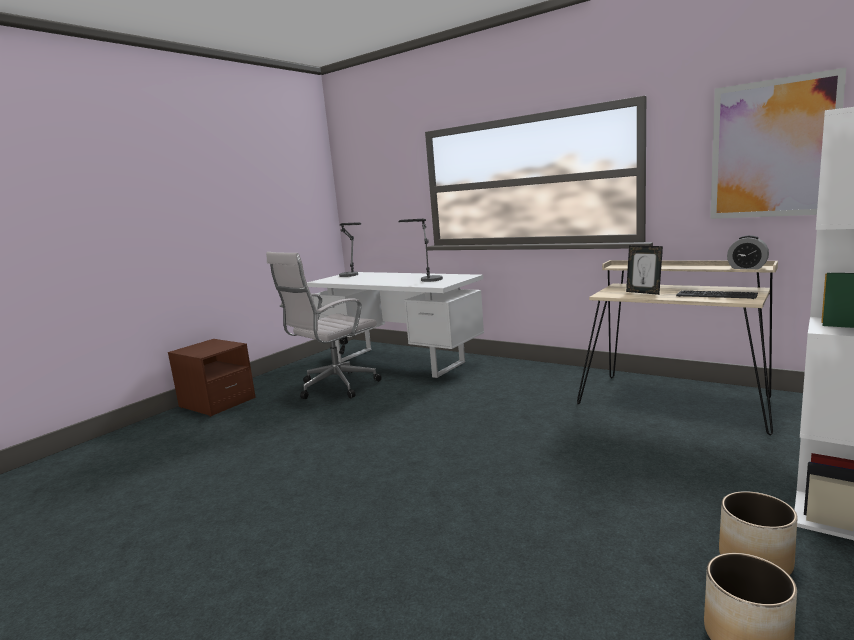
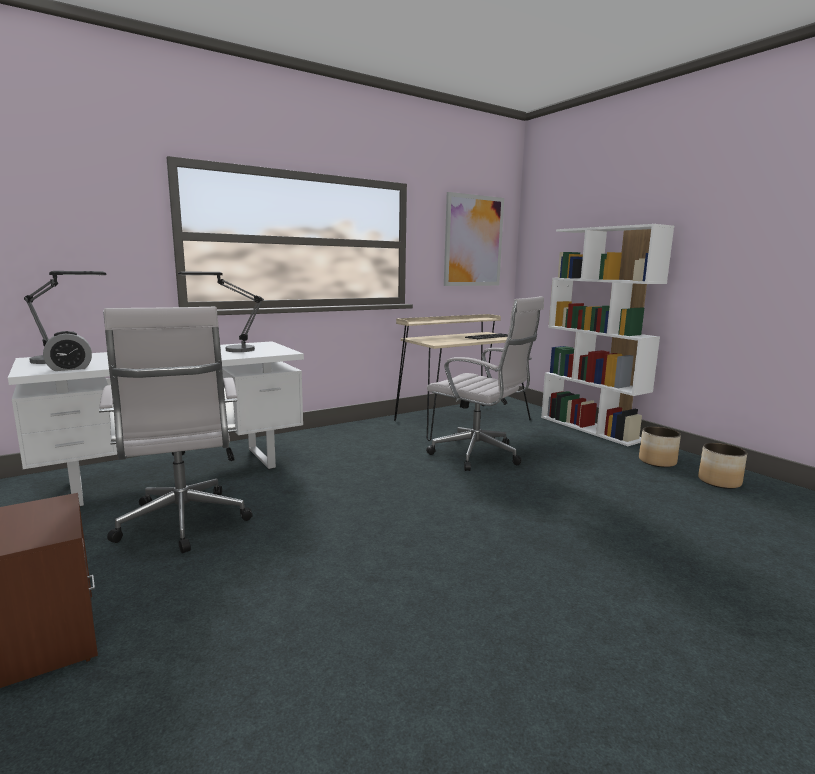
camera: 70 degrees left, 0 degrees up
(571, 434) = (479, 455): none -> white office chair
(643, 292) = (449, 340): picture frame -> none
(747, 268) = (484, 319): alarm clock -> alarm clock (70, 368)

